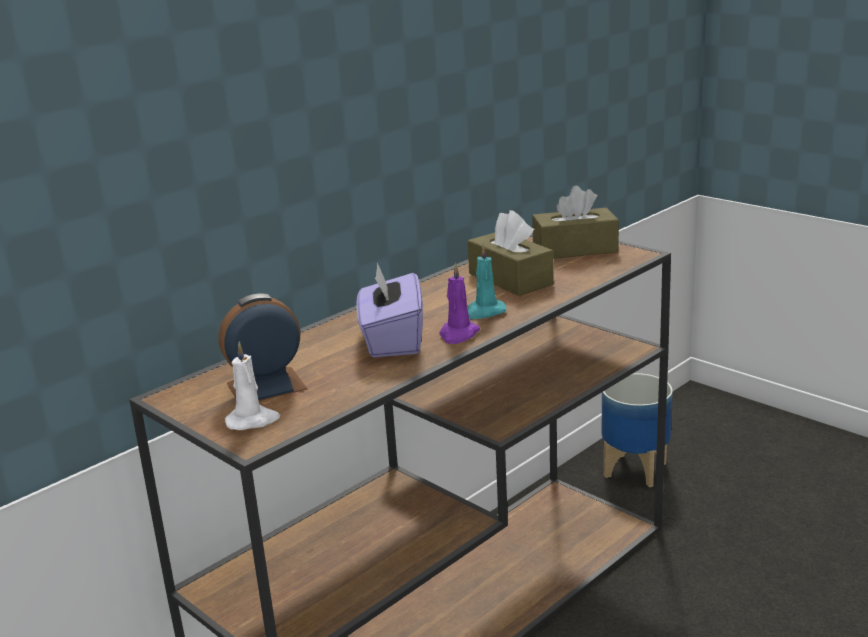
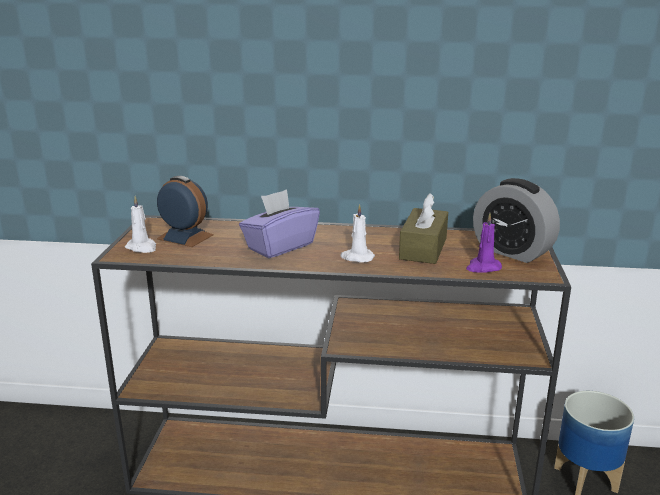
camera: 50 degrees right, 0 degrees up
(458, 334) = (311, 260): purple candle -> purple candle (483, 267)
(484, 312) = (357, 257): turquoise candle -> white candle
(575, 249) = (511, 251): brown tissue box -> alarm clock

